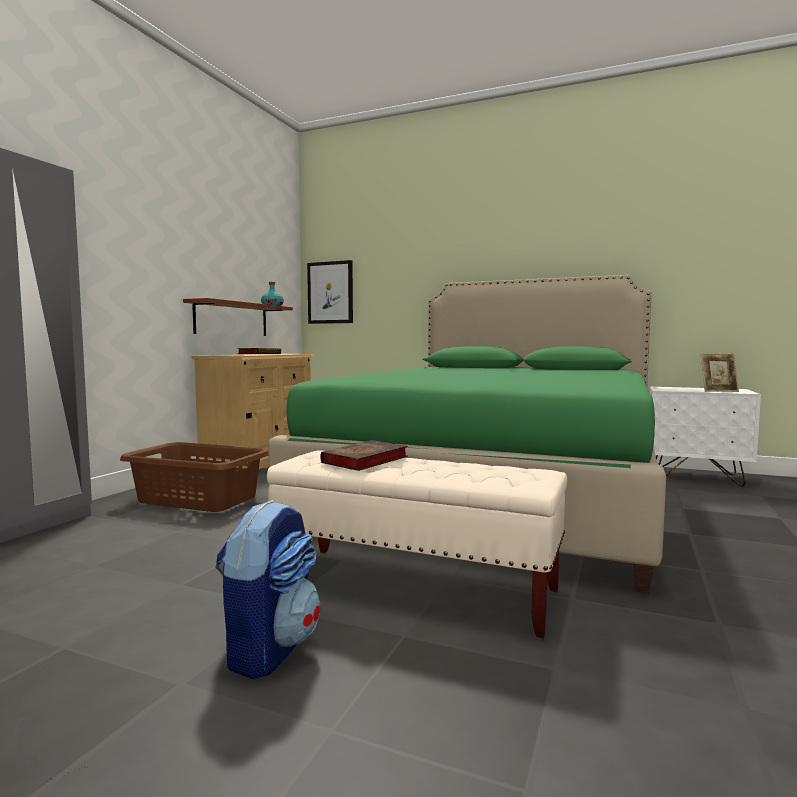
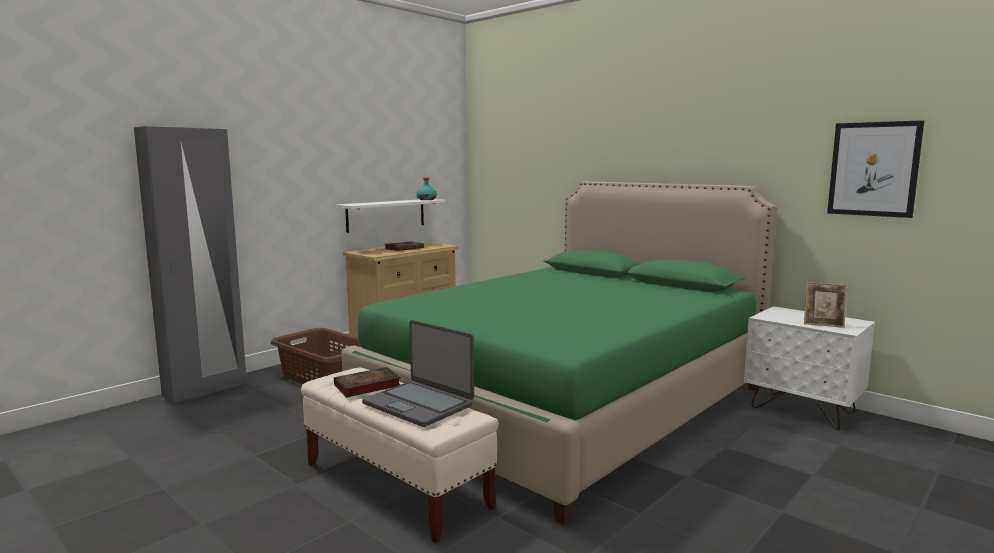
camera: 20 degrees right, 5 degrees up
(232, 319) = (386, 215): brown shelf -> white shelf
(269, 648) = (265, 512): backpack -> none
(330, 292) = (489, 181): picture -> picture (873, 169)
(461, 468) = (419, 404): none -> laptop

